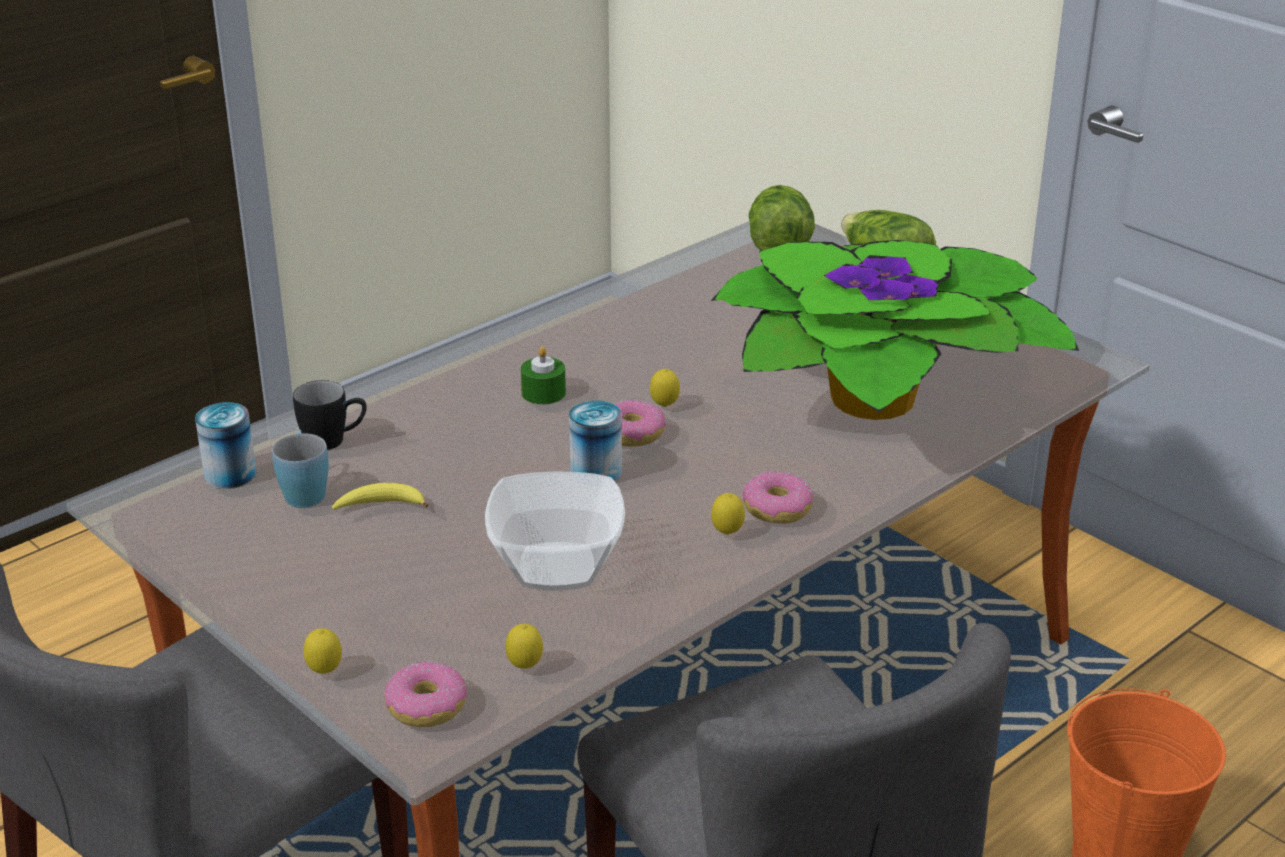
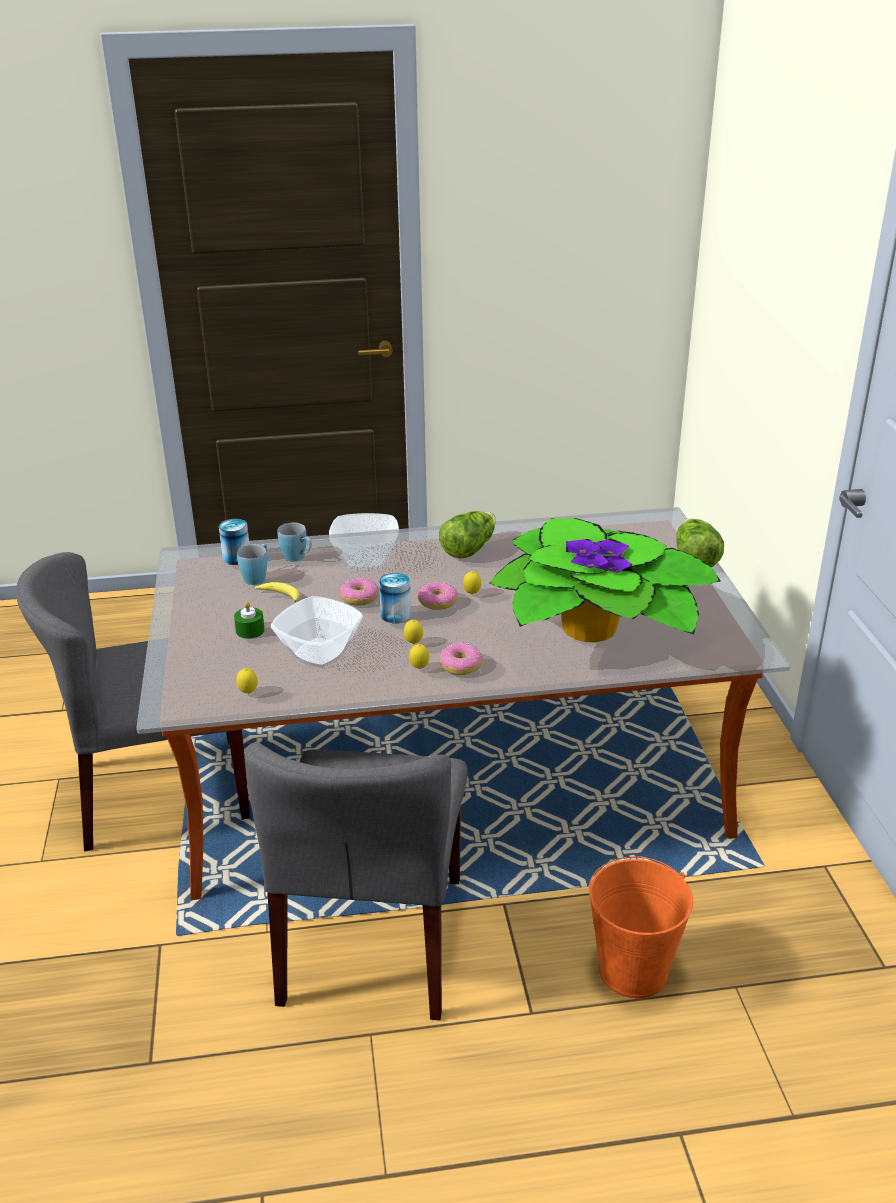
camera: 35 degrees right, 0 degrees up
(325, 672) = (167, 660): lemon -> lemon (413, 643)
(334, 441) = (298, 557): black mug -> blue mug
(427, 706) = (188, 692): donut -> donut (359, 598)
(446, 411) = (364, 561): none -> bowl
(543, 393) = (421, 567): green candle -> green candle (250, 630)
(778, 243) = (650, 526): lettuce -> lettuce (468, 548)

